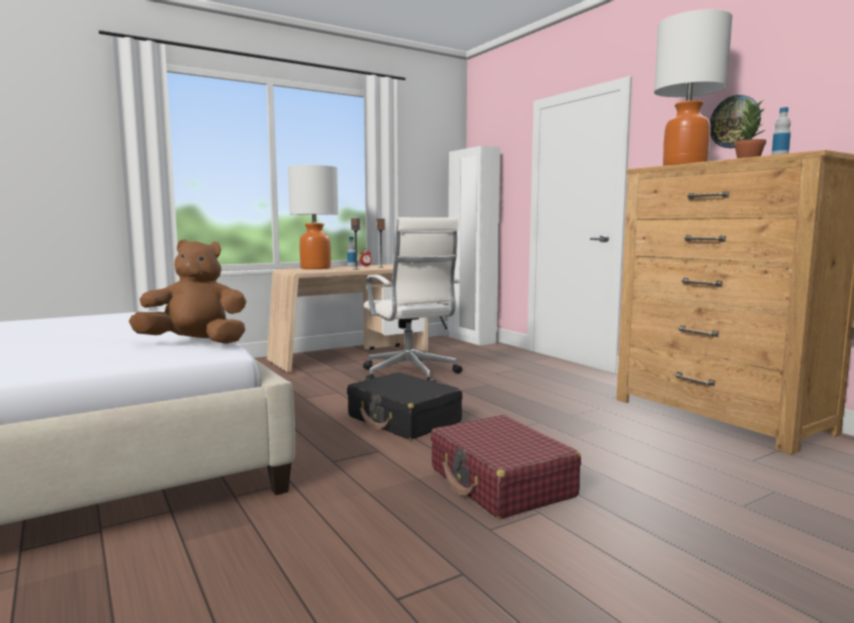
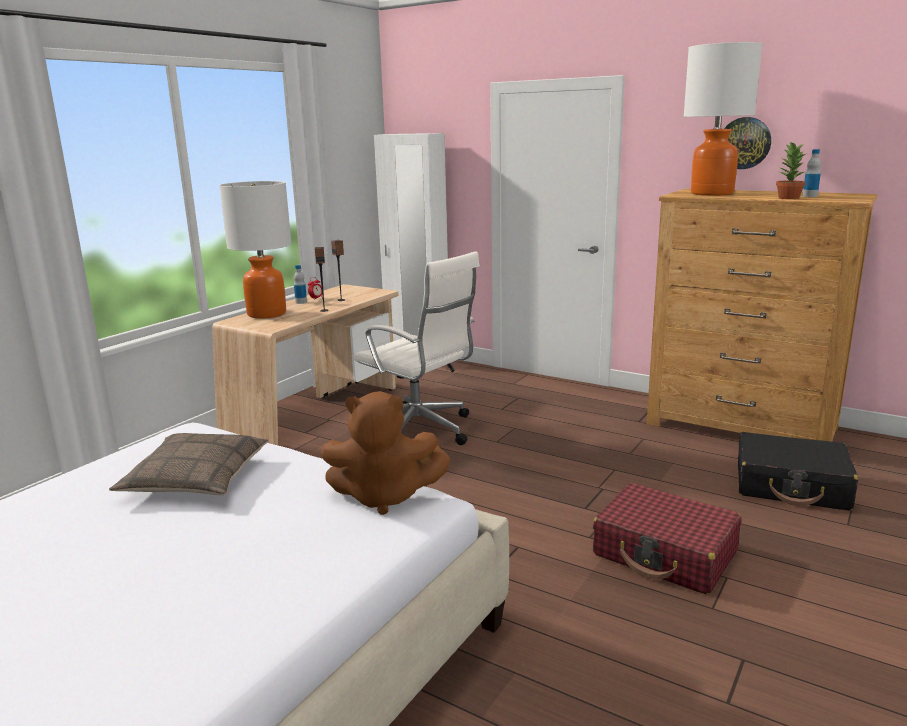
camera: 25 degrees left, 10 degrees up
(116, 325) = (196, 479): none -> pillow
(196, 343) = (384, 496): brown plush toy -> brown plush toy turned 150 degrees counterclockwise
(404, 420) = (491, 498): black suitcase -> black suitcase (791, 486)

